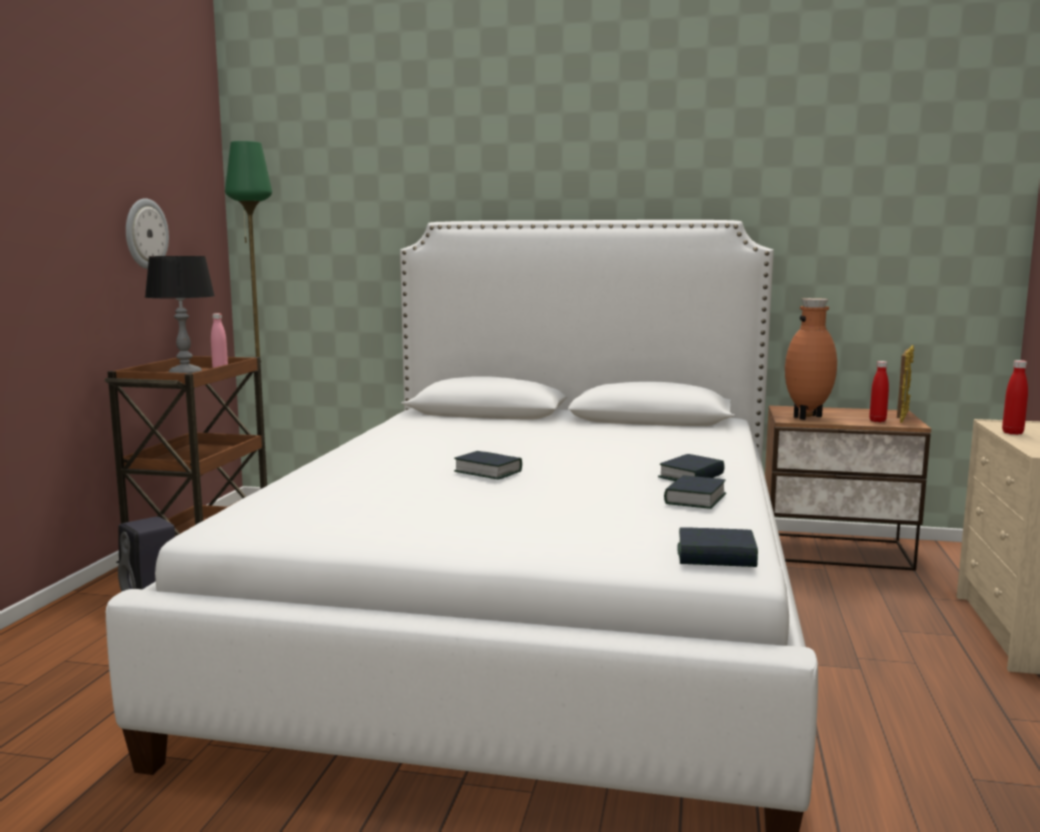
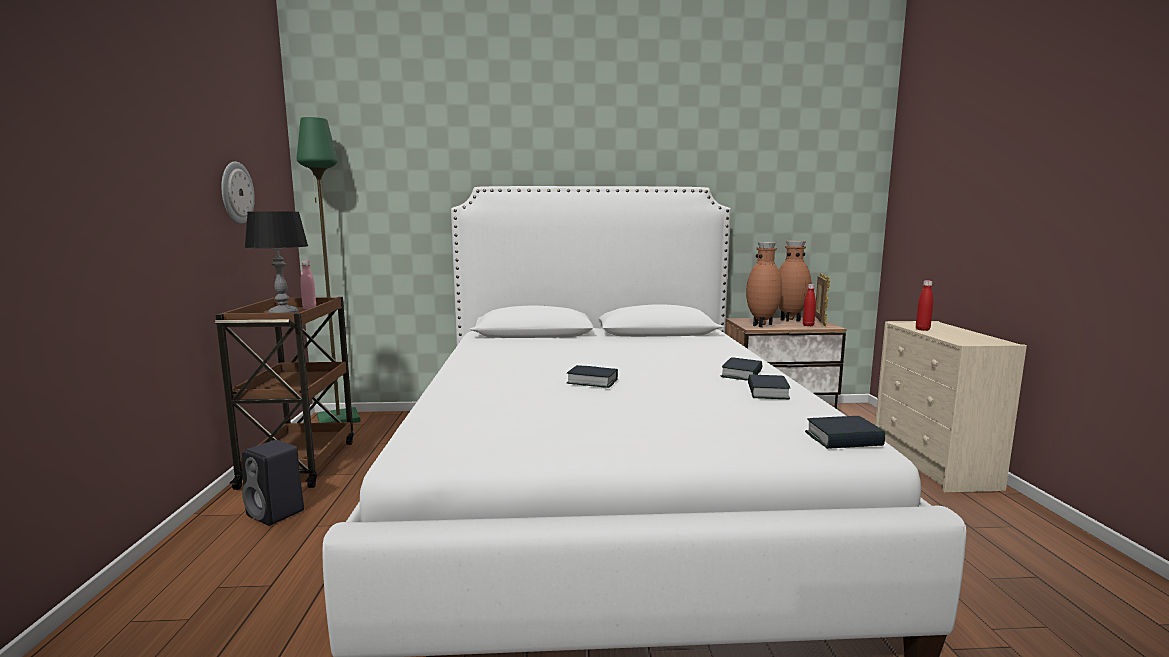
camera: 15 degrees left, 0 degrees up
(861, 412) = (790, 320): none -> brown vase

